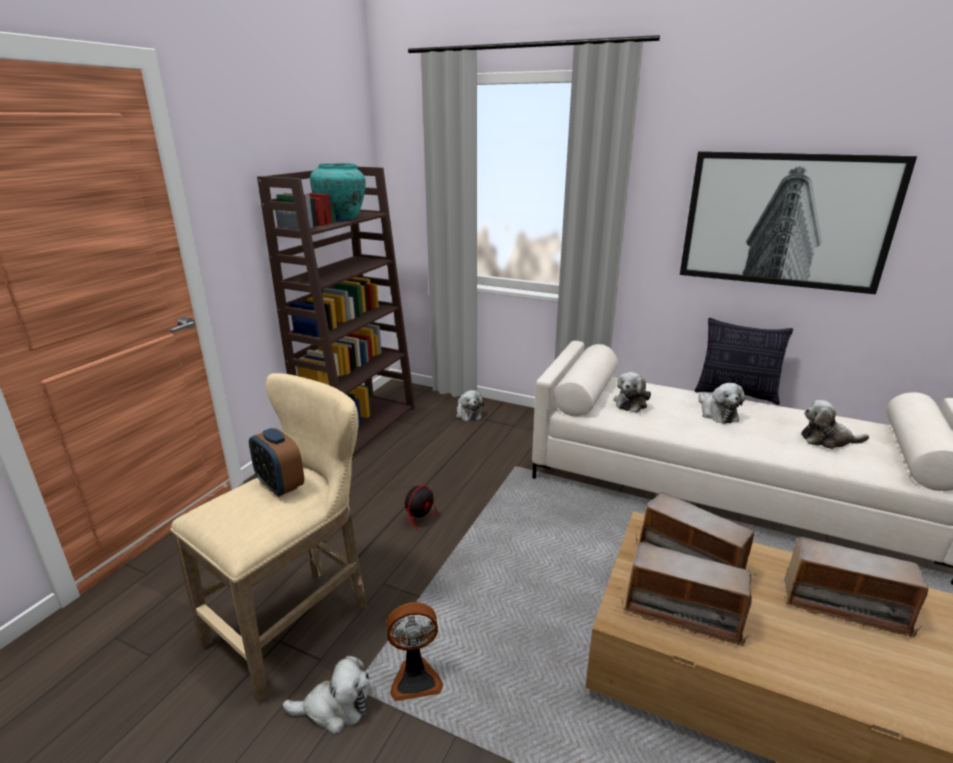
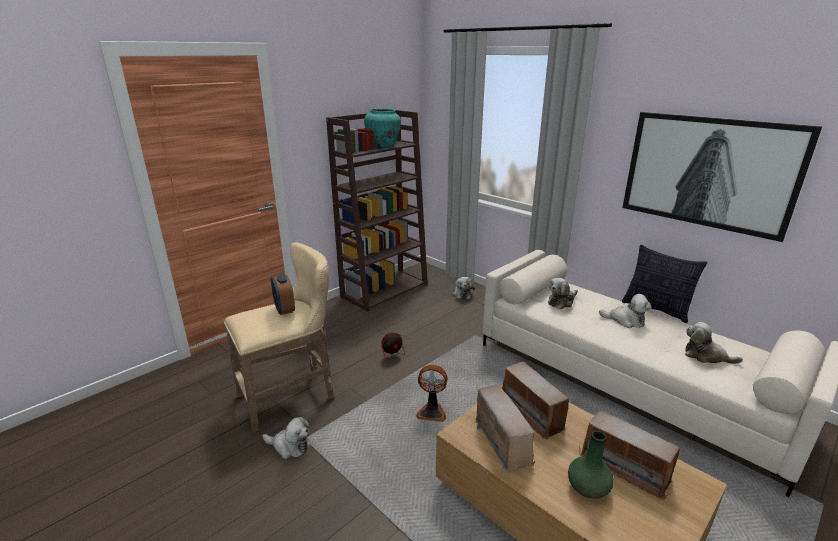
camera: 20 degrees right, 0 degrees up
(415, 679) = (341, 444): fan -> fan (432, 412)
(682, 613) = (501, 441): radio -> radio turned 150 degrees counterclockwise
(717, 413) = (625, 320): plush toy -> plush toy turned 75 degrees counterclockwise
(826, 648) = (588, 488): none -> green vase

